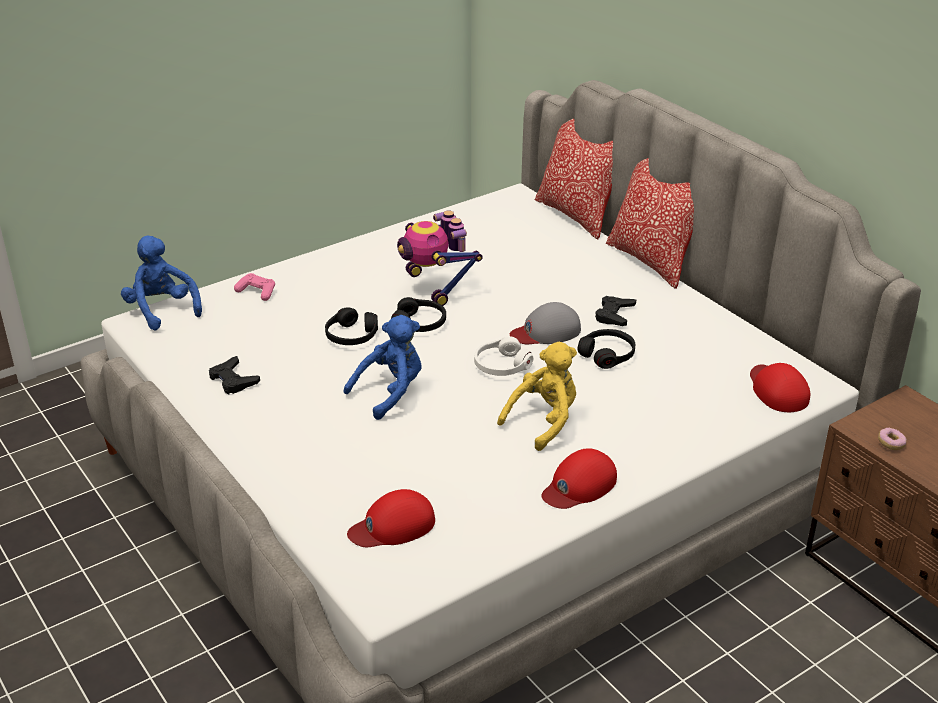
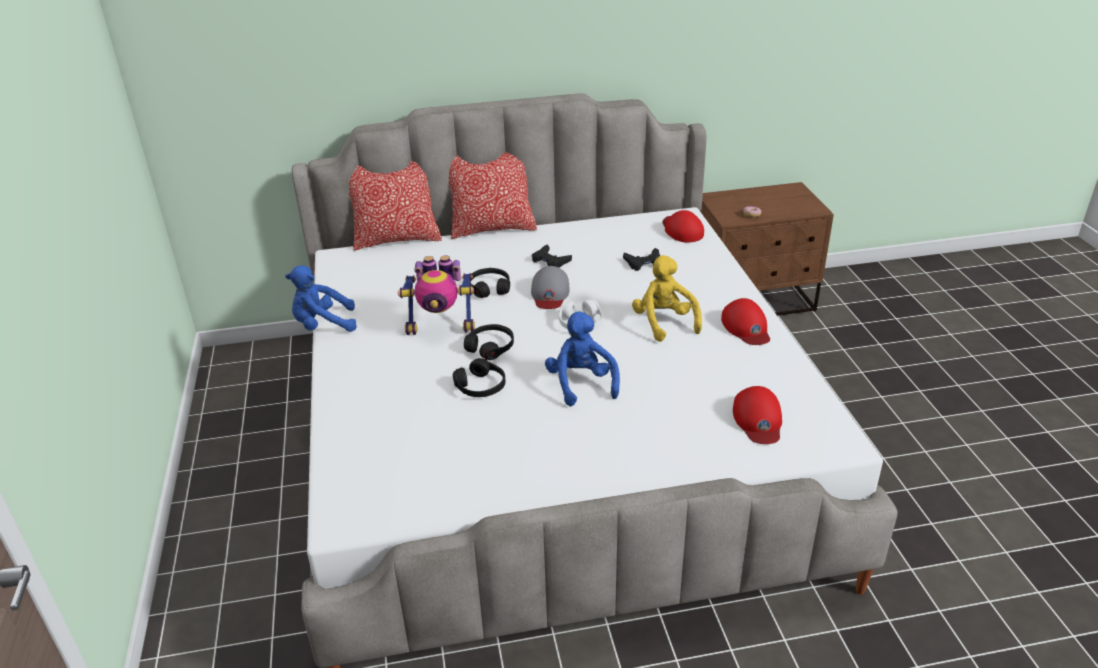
camera: 65 degrees left, 0 degrees up
(162, 310) = (331, 499): blue plush toy -> blue plush toy (323, 325)
(233, 380) = (500, 470): black game controller -> black game controller (644, 263)
(257, 292) = (356, 428): pink game controller -> none
(607, 354) = (599, 277): black headphones -> black headphones (489, 288)
(777, 390) = (681, 230): red cap -> red cap turned 60 degrees clockwise

